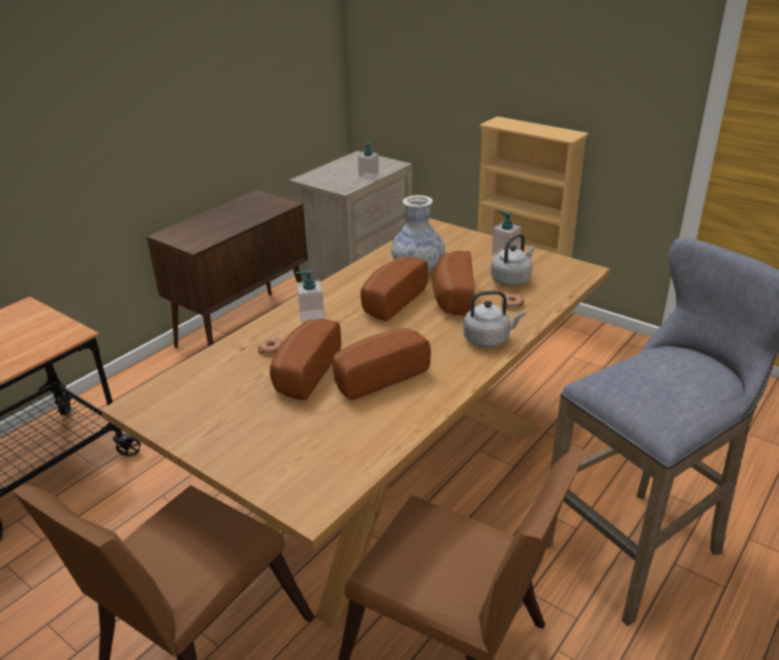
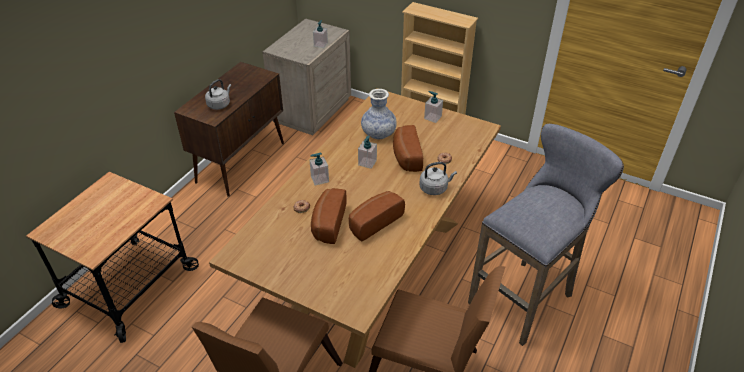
camera: 10 degrees left, 10 degrees up
(390, 301) = (367, 163): bread -> soap dispenser
(512, 279) = (441, 139): grey kettle -> grey kettle (219, 104)

